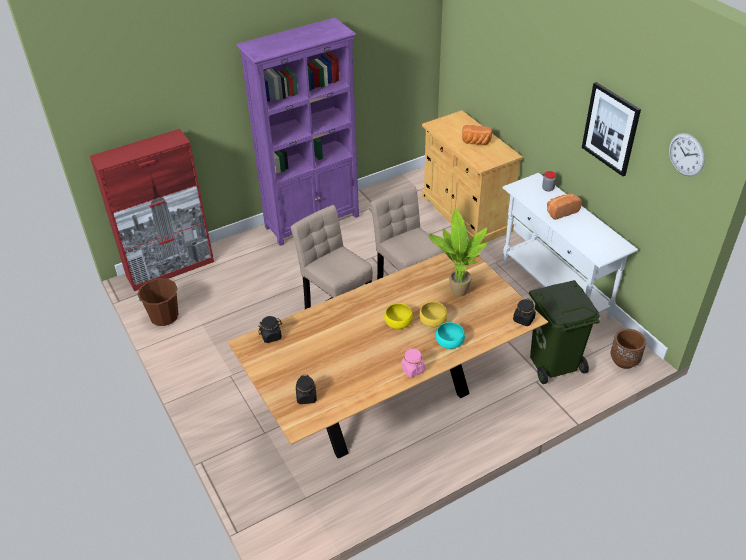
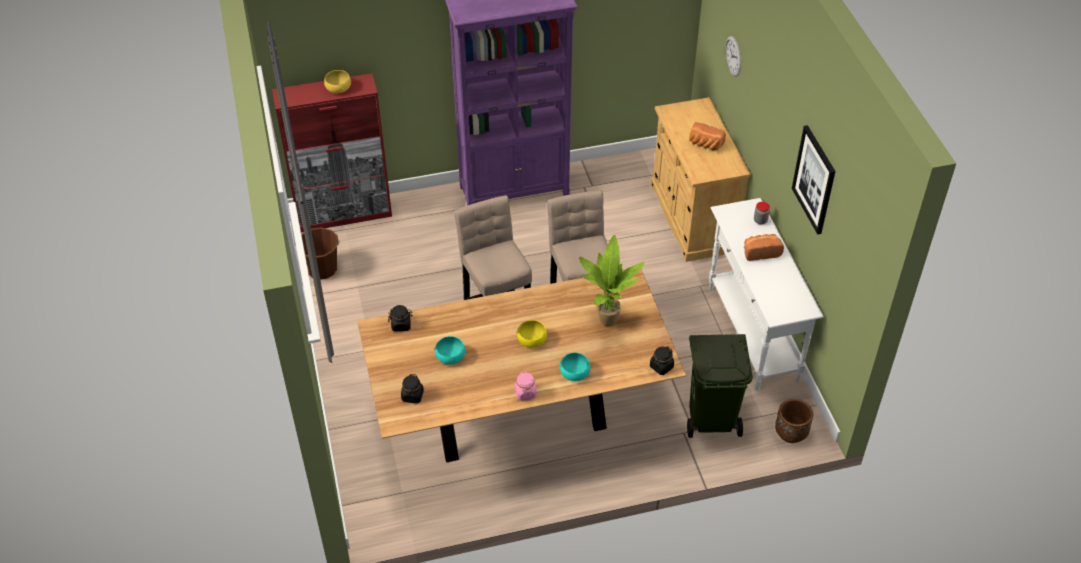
camera: 15 degrees right, 5 degrees up
(329, 353) = (450, 356): none -> turquoise bowl
(433, 320) = (567, 346): yellow bowl -> yellow bowl (338, 88)
(686, 154) = (862, 234): wall clock -> wall clock (733, 56)

